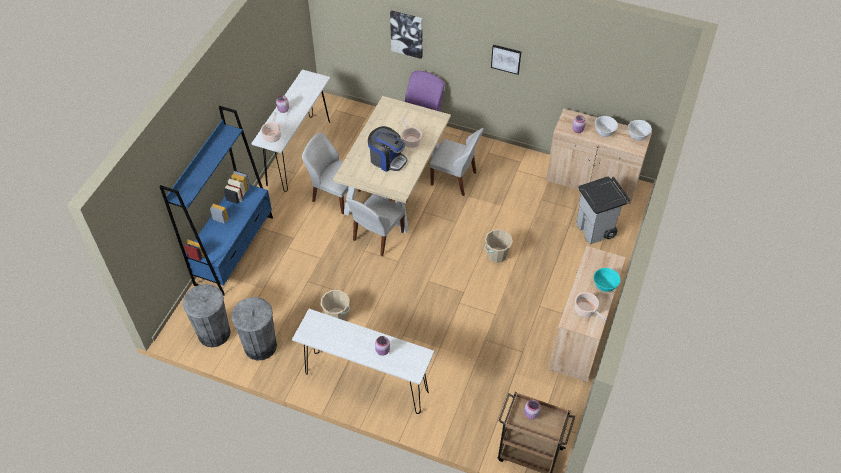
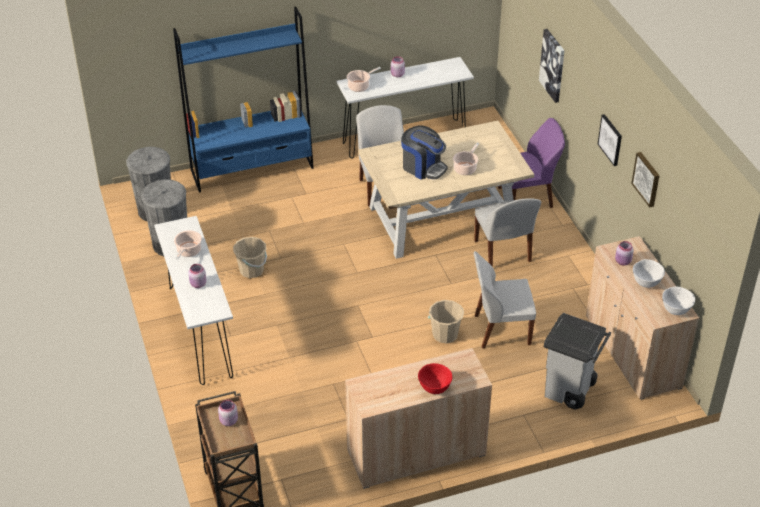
camera: 50 degrees right, 10 degrees down
(377, 237) = (369, 243): white chair -> white chair (500, 330)
(387, 159) = (423, 167): coffee machine -> coffee machine turned 45 degrees counterclockwise
(563, 68) = (647, 179): none -> picture
(586, 310) = (387, 389): cooking pot -> cooking pot (188, 251)
(604, 286) = (434, 388): turquoise bowl -> red bowl

